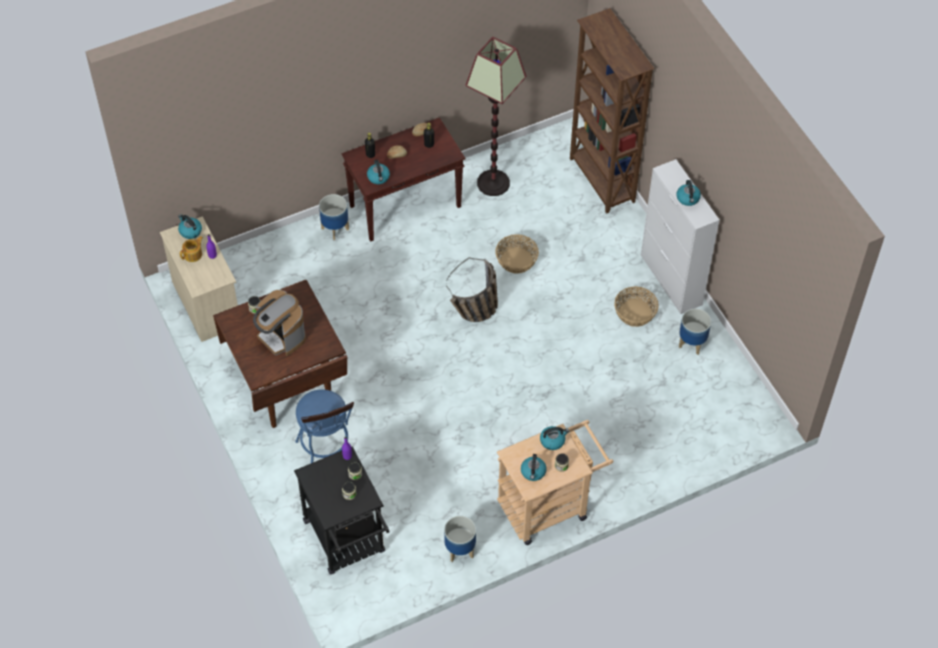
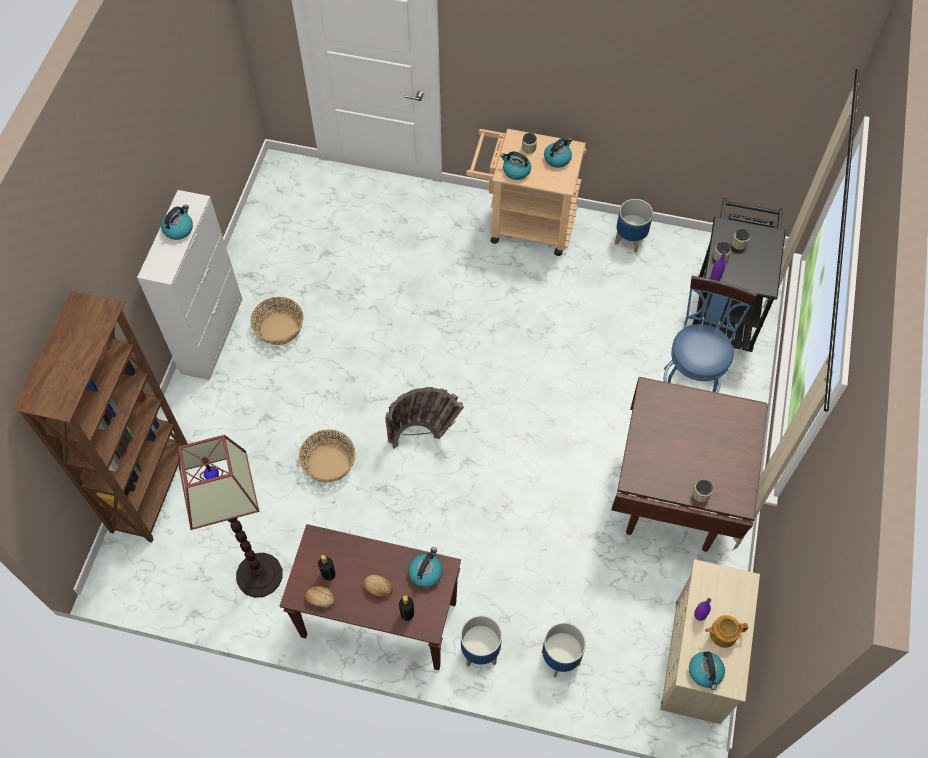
camera: 140 degrees left, 5 degrees up
(281, 336) = (695, 440): coffee machine -> none
(691, 343) = (263, 268): planter -> planter (561, 659)

